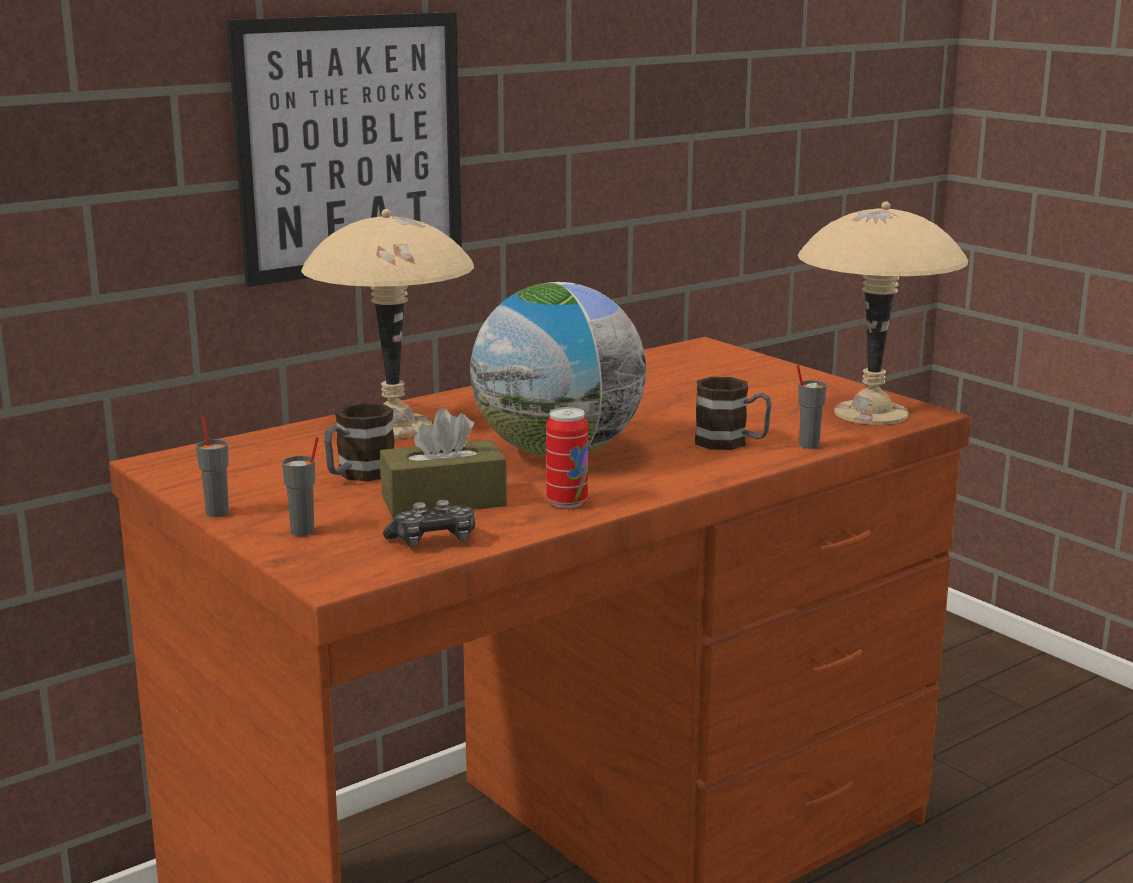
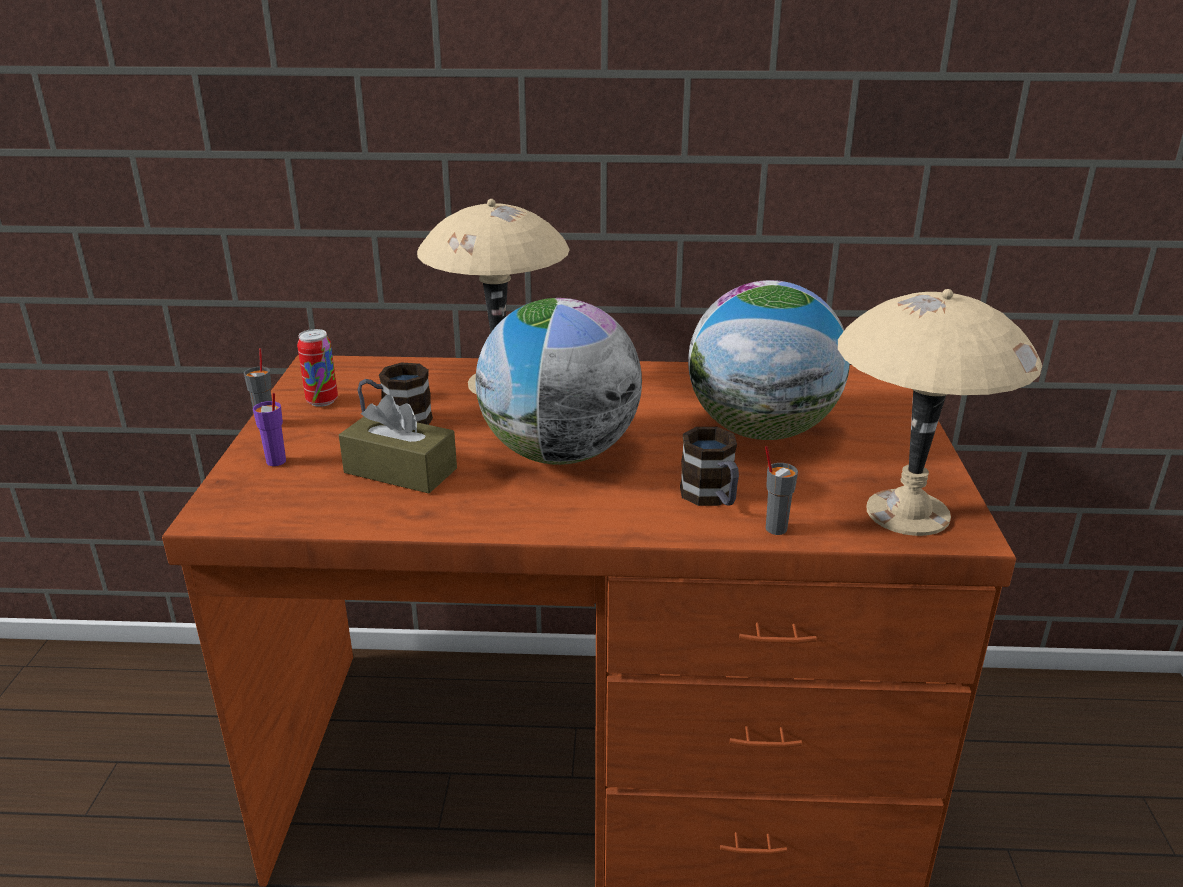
camera: 40 degrees right, 10 degrees up
(303, 531) = (276, 461): grey cup -> purple cup
(351, 146) = (516, 134): picture -> none
(433, 541) = (326, 507): game controller -> none
(567, 502) = (474, 509): can -> can (322, 401)
(683, 398) = (761, 431): none -> globe

